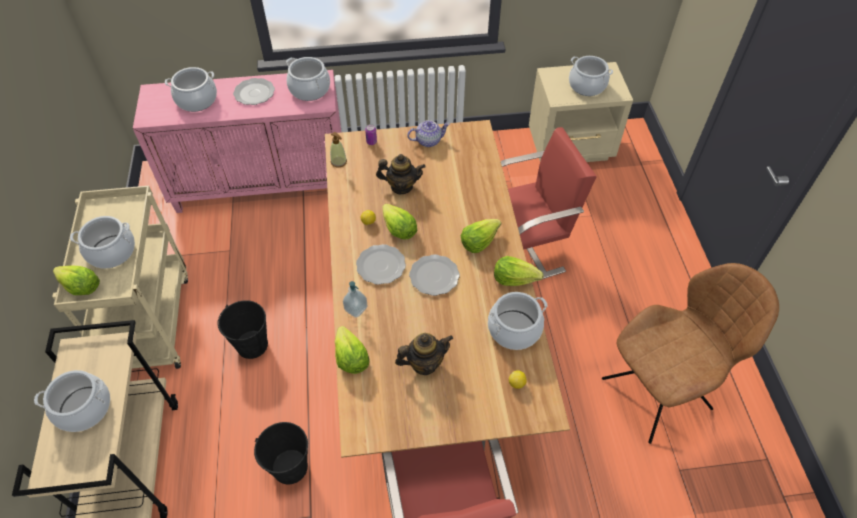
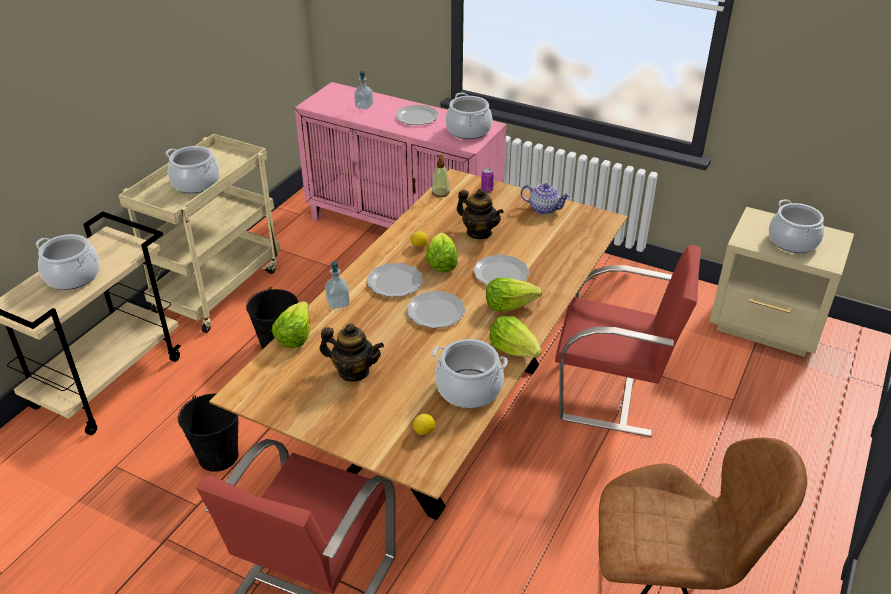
camera: 35 degrees right, 15 degrees down
(80, 287) = (151, 196): lettuce -> none
(197, 100) = (364, 106): cooking pot -> soap dispenser
(450, 217) = (501, 274): none -> plate

